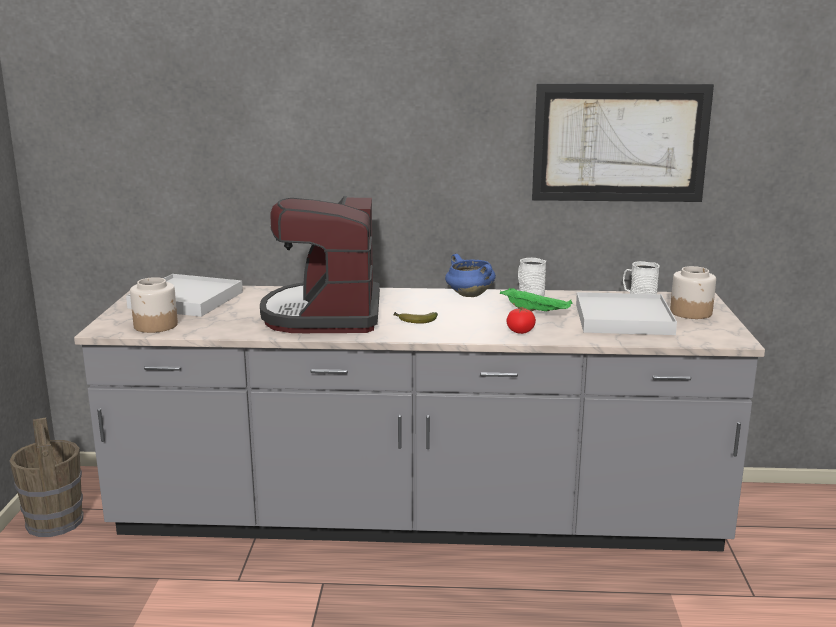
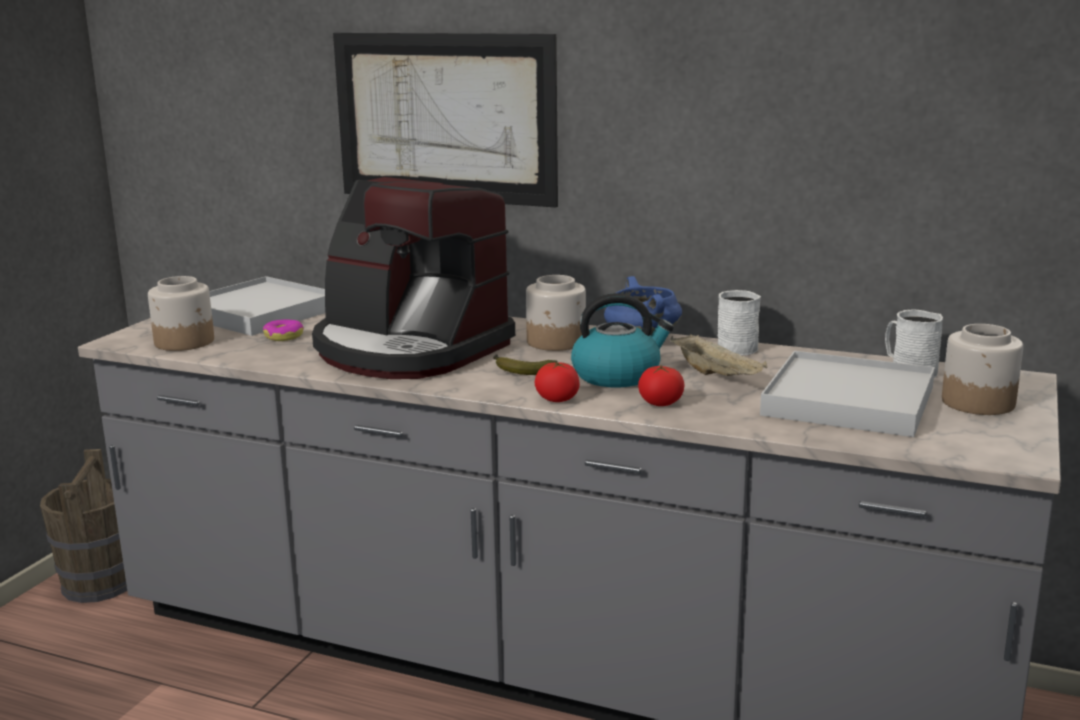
camera: 20 degrees right, 0 degrees up
(226, 315) = (284, 336): none -> donut
(325, 315) = (408, 349): coffee machine -> coffee machine turned 75 degrees counterclockwise
(417, 301) = (556, 342): none -> jar
(456, 336) = (557, 399): none -> tomato
(477, 318) = (617, 375): none -> kettle
(536, 312) = (717, 375): green tray -> beige tray
(620, 143) = (895, 112): picture -> picture (445, 118)

